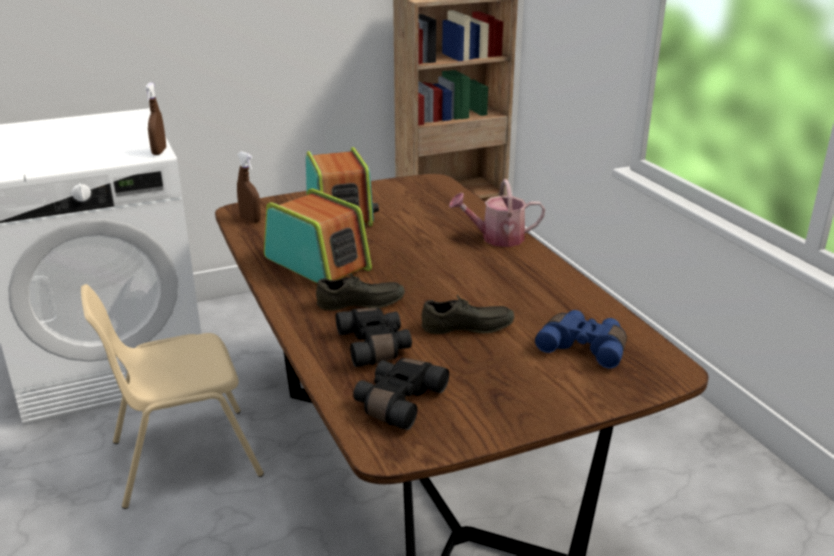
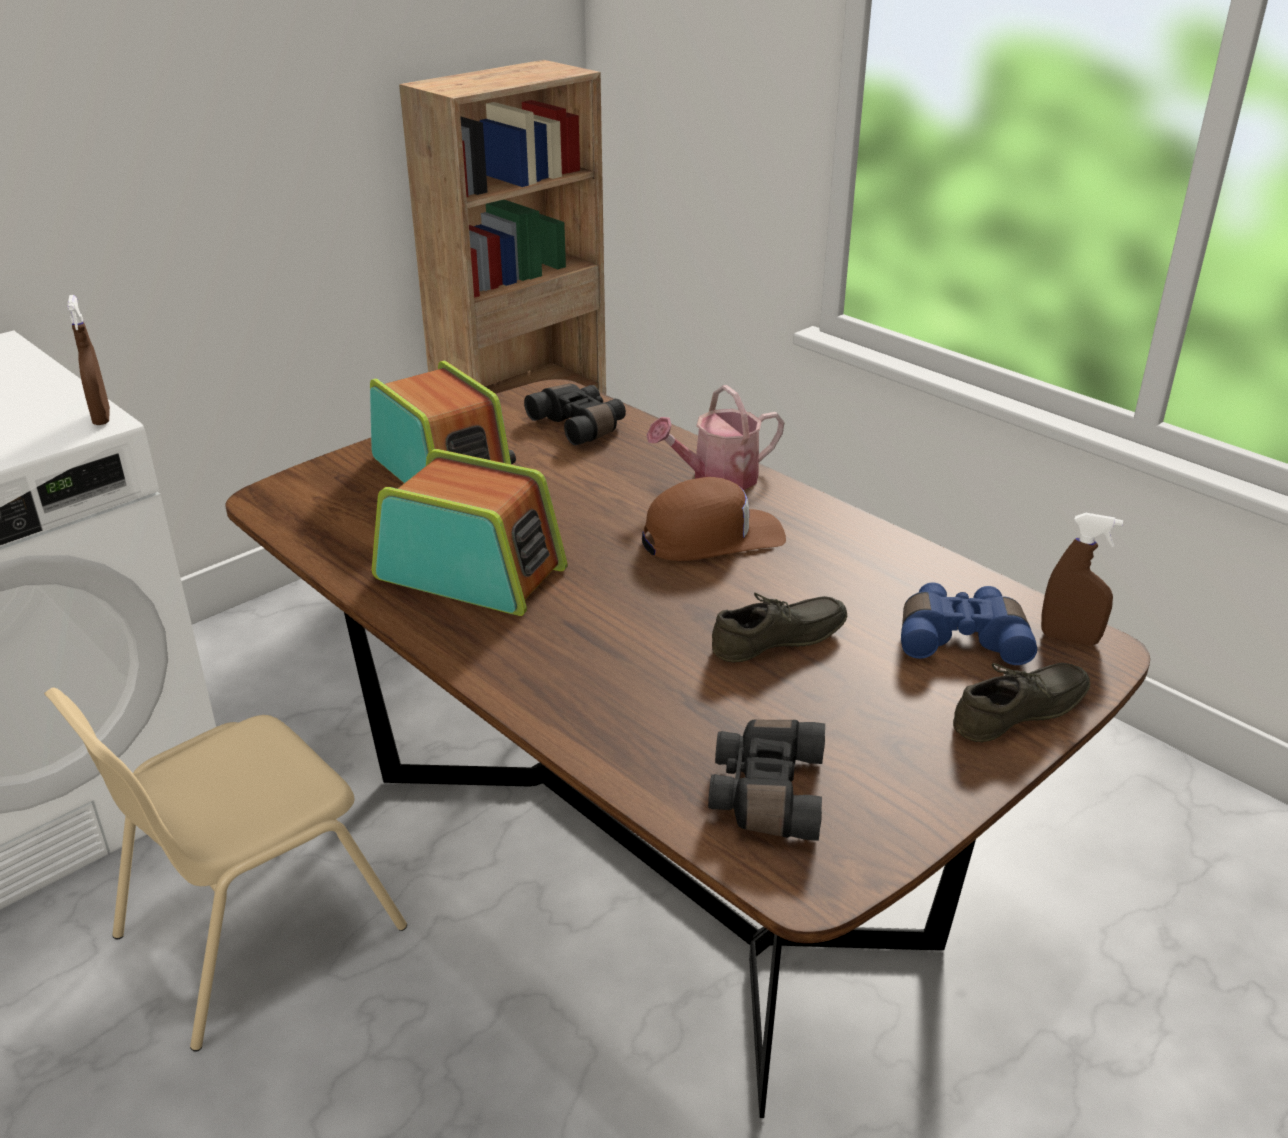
camera: 20 degrees left, 5 degrees up
(250, 219) = (300, 512): brown spray bottle -> brown spray bottle (1069, 638)
(361, 305) = (592, 634): grey shoe -> grey shoe (1023, 716)
(375, 346) = (665, 704): black binoculars -> black binoculars (580, 425)
(469, 268) = (712, 537): none -> brown cap

